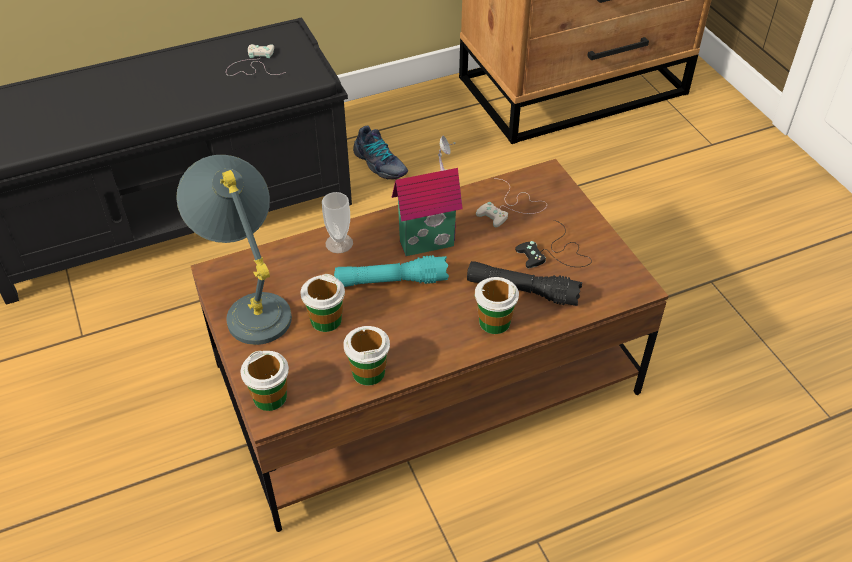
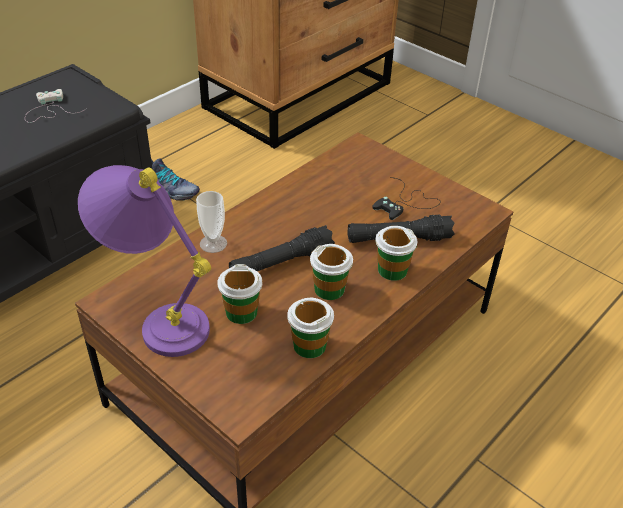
camera: 25 degrees left, 5 degrees down
(251, 303) = (159, 319): grey table lamp -> purple table lamp
(270, 397) = (229, 398): cup -> cup (329, 289)
(391, 281) = (281, 262): turquoise flashlight -> black flashlight
(426, 241) = (291, 221): toy house -> none
(511, 207) = (347, 177): white game controller -> none

